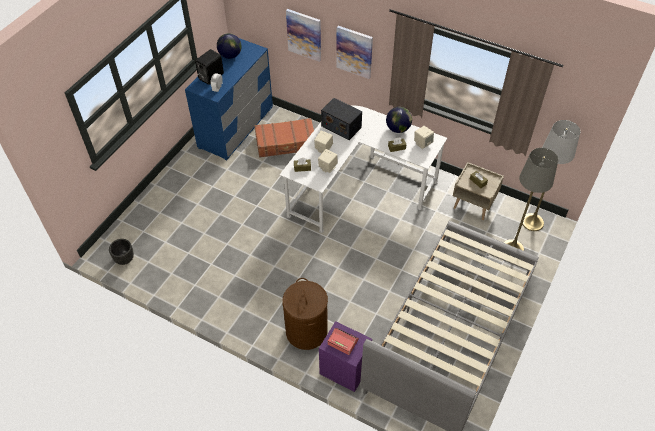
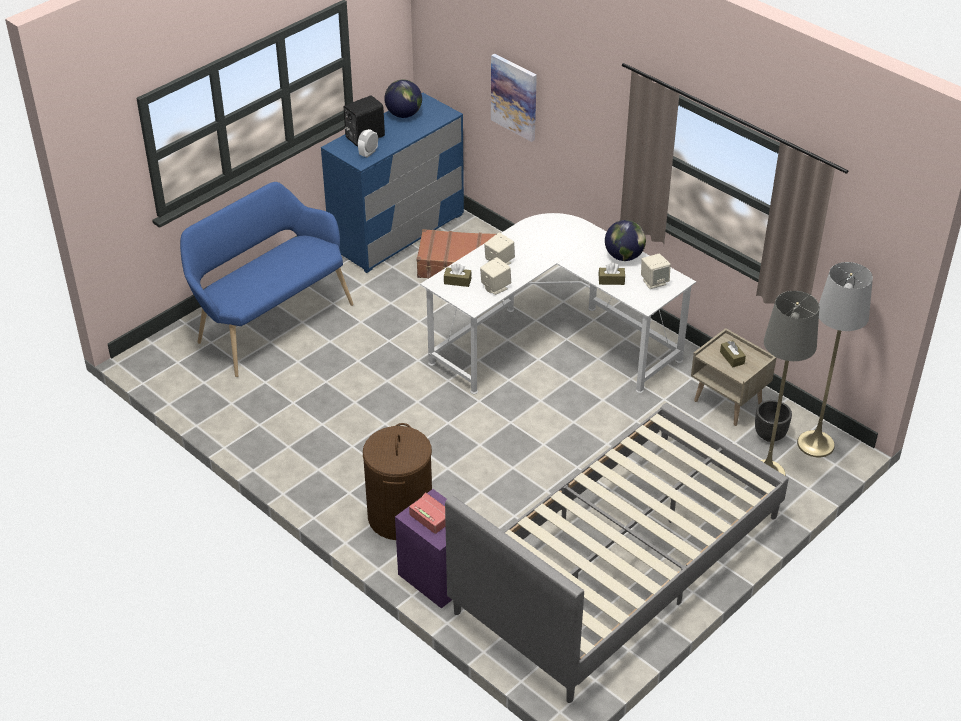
camera: 15 degrees right, 10 degrees down
(124, 259) = (171, 372): black planter -> black planter (769, 434)
(176, 208) = (270, 322): none -> blue bench
(341, 126) = (537, 238): radio -> none
(354, 51) = (579, 130): picture -> none

